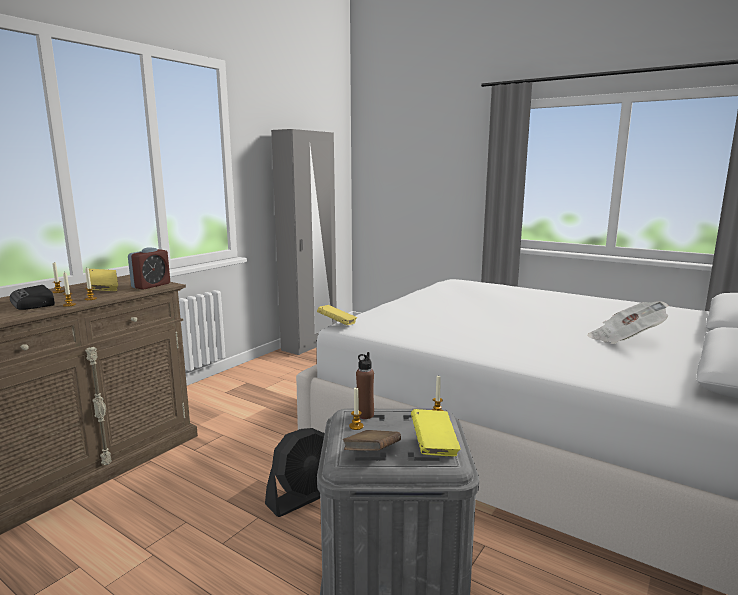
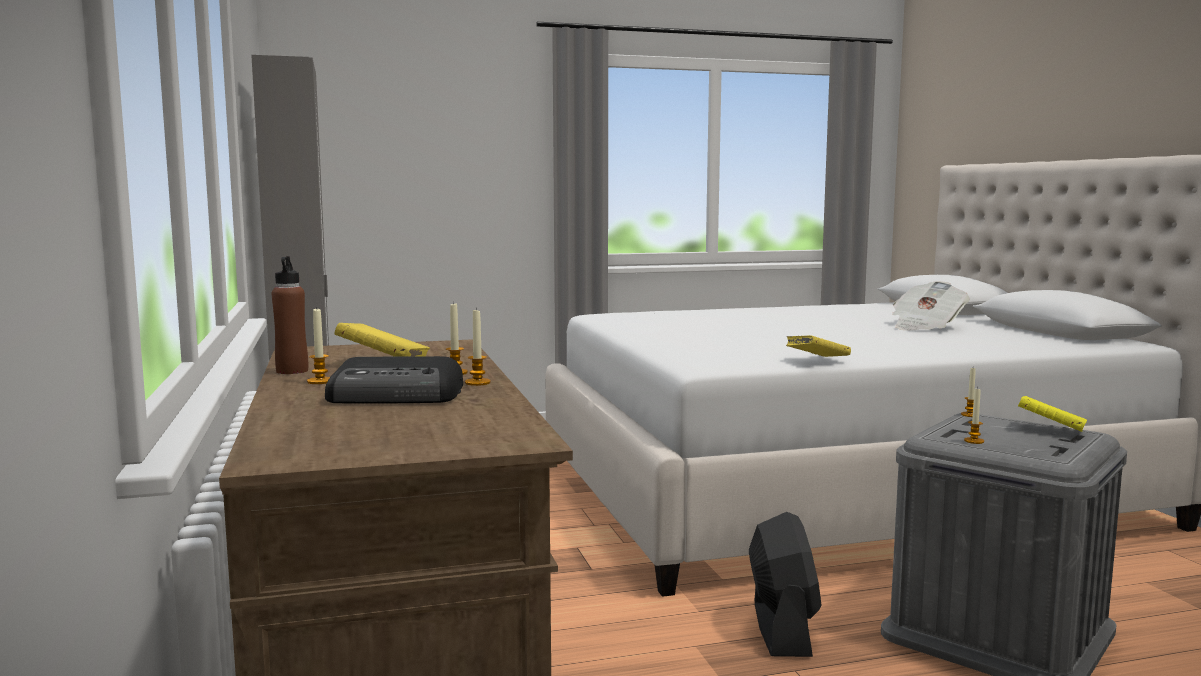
camera: 50 degrees left, 5 degrees down
(151, 285) = (433, 348): alarm clock -> none
(337, 324) = (693, 367): yellow book -> yellow book (817, 360)
(365, 415) = (945, 433): brown bottle -> brown bottle (292, 371)
(372, 454) = (1053, 448): brown book -> none

